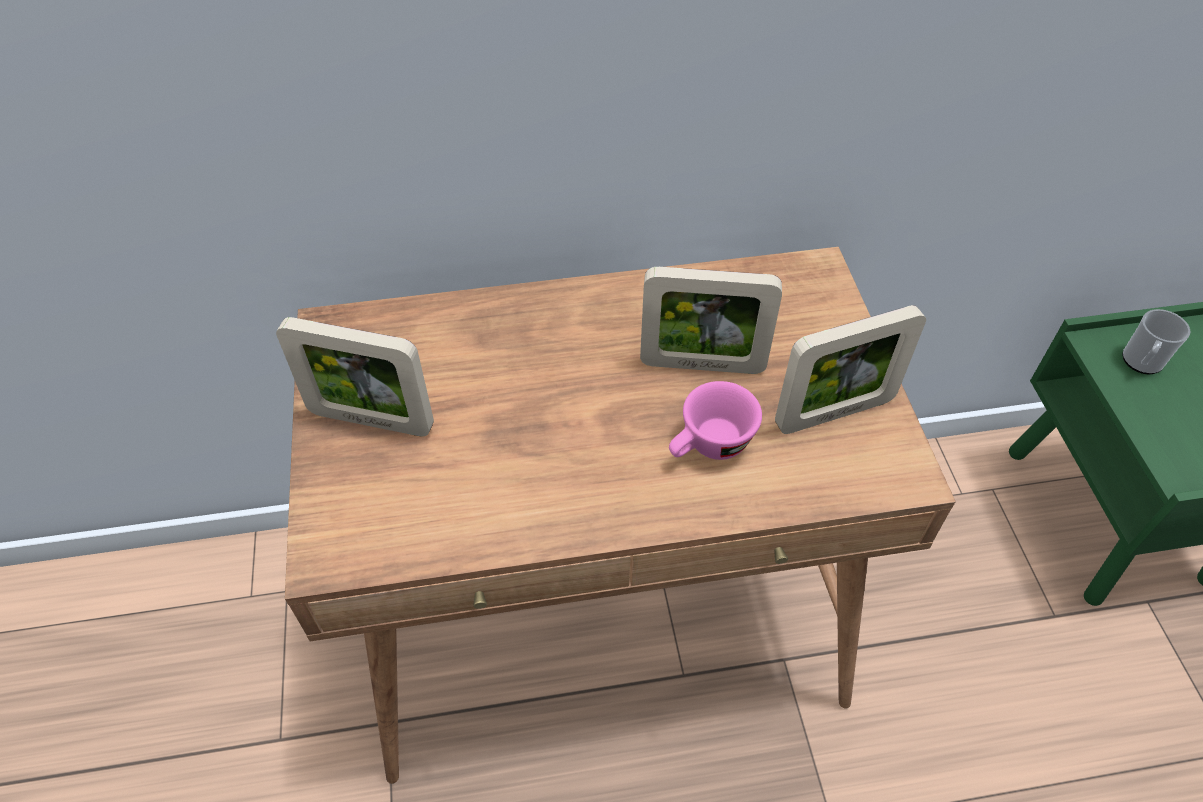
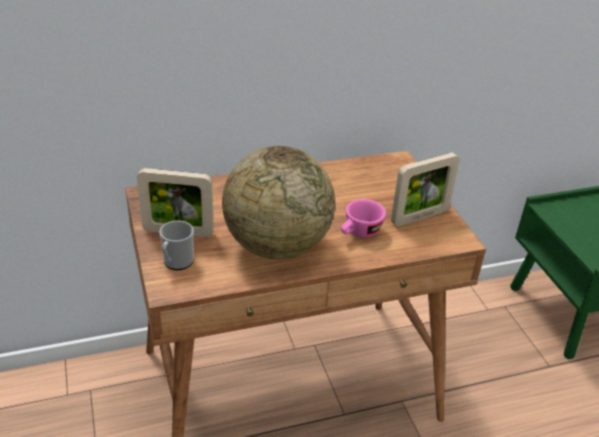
camera: 10 degrees left, 15 degrees down
(546, 467) = (276, 246): none -> globe
(702, 365) = (348, 201): picture frame -> none
(1141, 363) = (569, 215): mug -> mug (176, 262)

